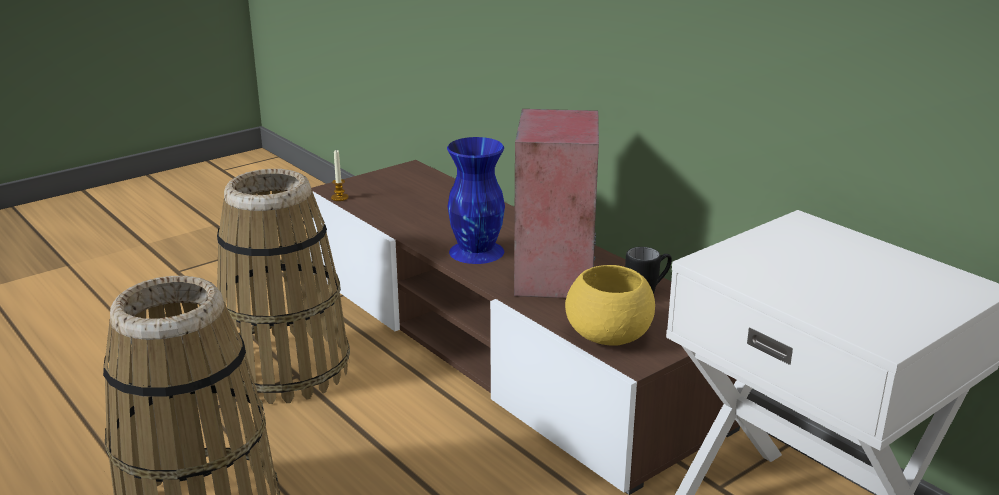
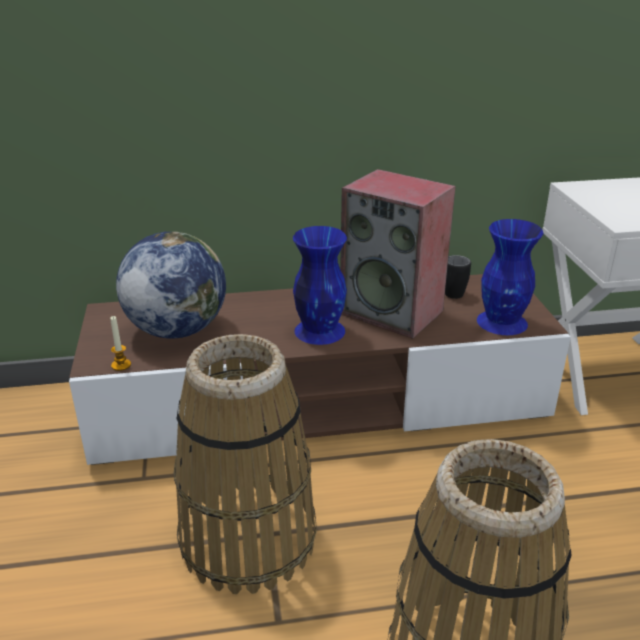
camera: 60 degrees left, 5 degrees up
(411, 199) = (176, 330): none -> globe
(609, 336) = (502, 322): yellow bowl -> blue vase

